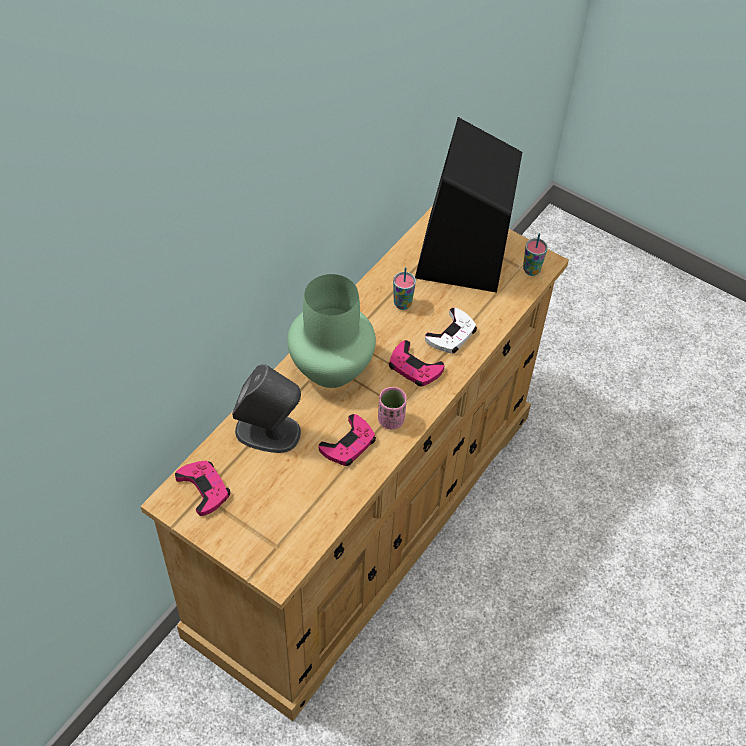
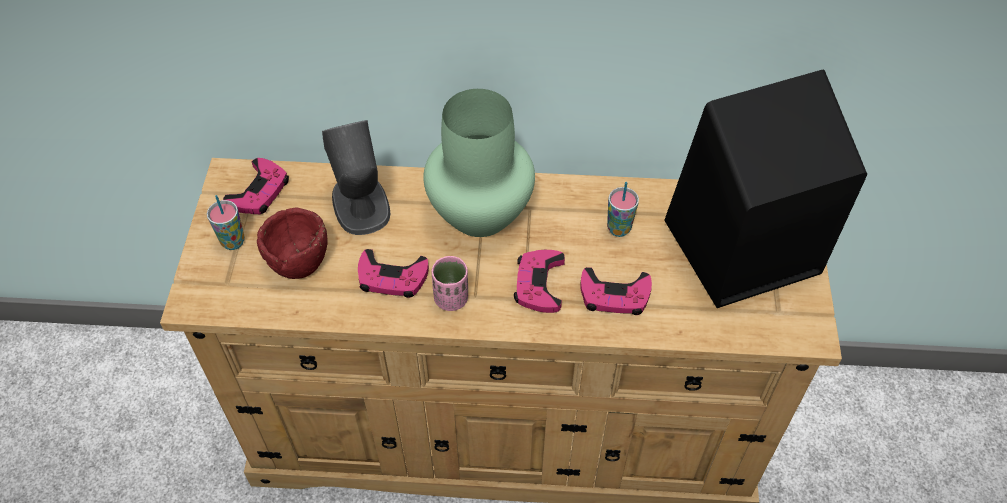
camera: 60 degrees right, 0 degrees up
(290, 492) = (299, 260): none -> red bowl
(451, 335) = (614, 295): white game controller -> pink game controller
(531, 270) = (785, 327): cup -> cup (233, 242)

